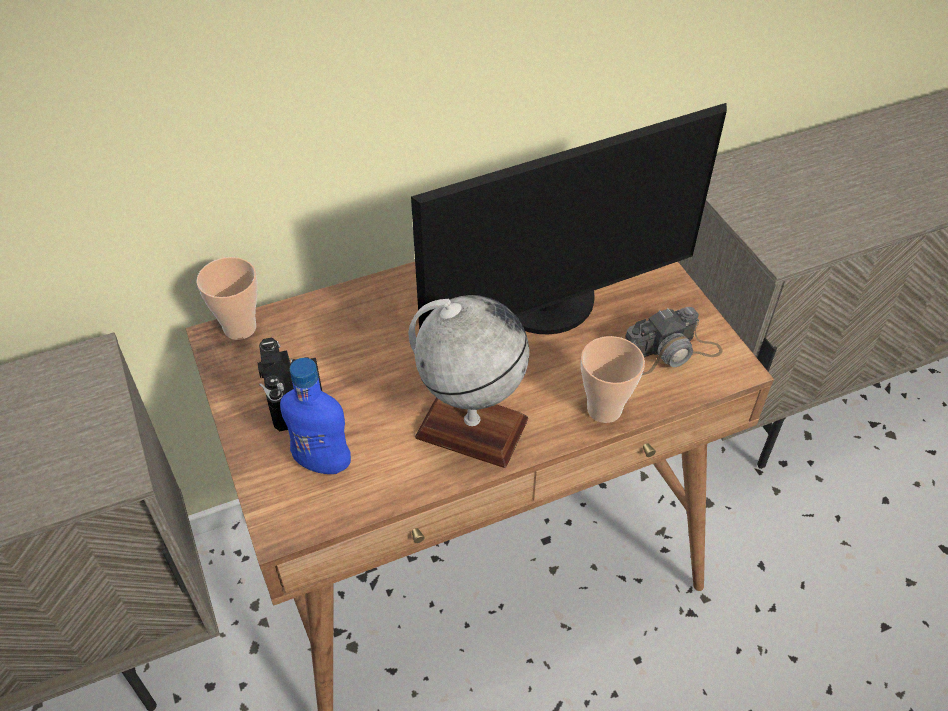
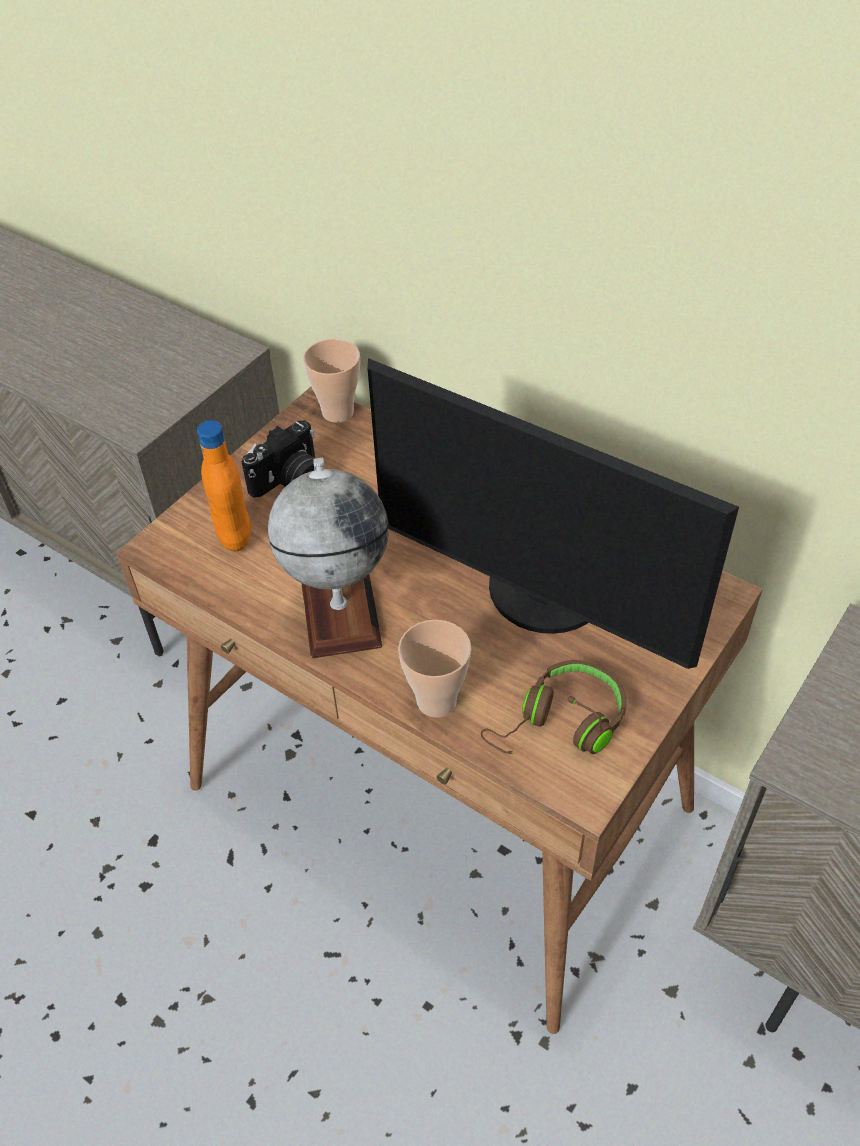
camera: 60 degrees right, 0 degrees up
(323, 462) = (235, 536): blue bottle -> orange bottle
(671, 352) = (560, 724): camera -> brown headphones

